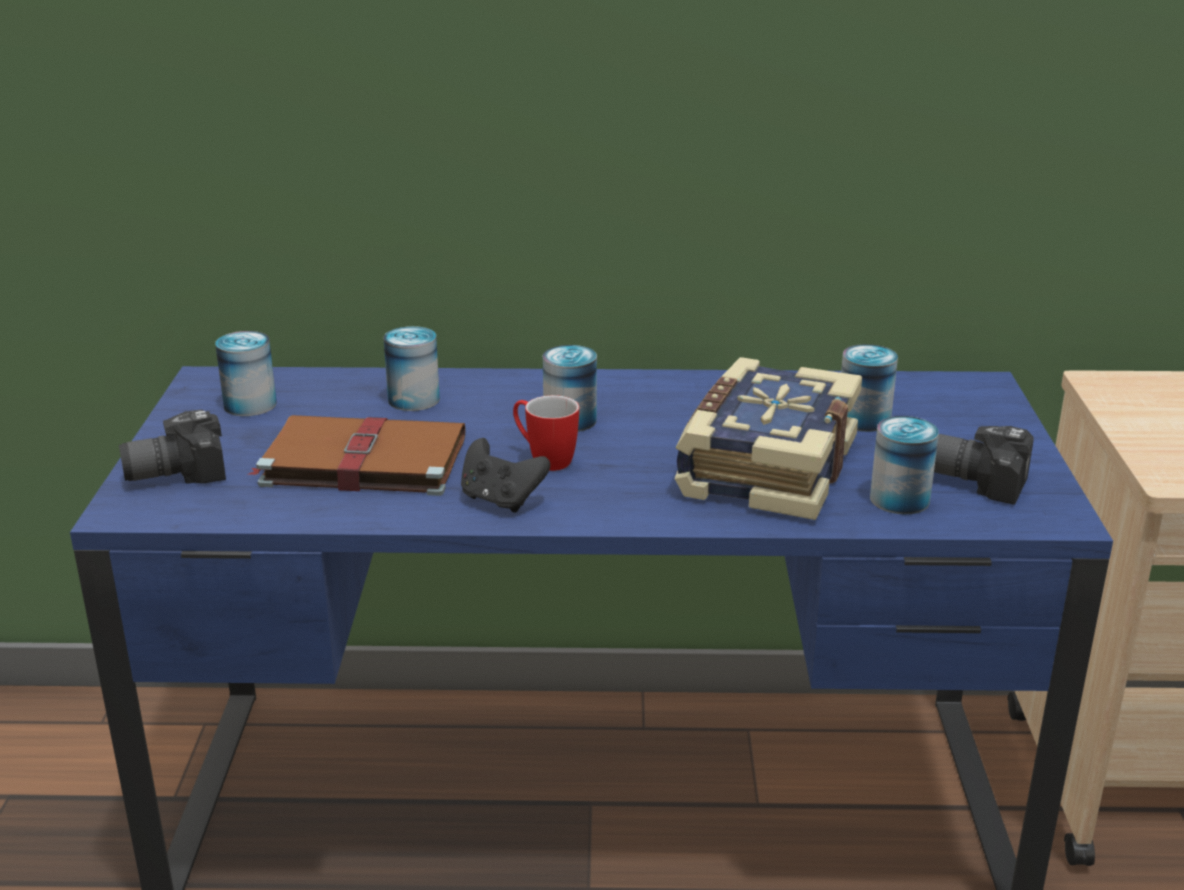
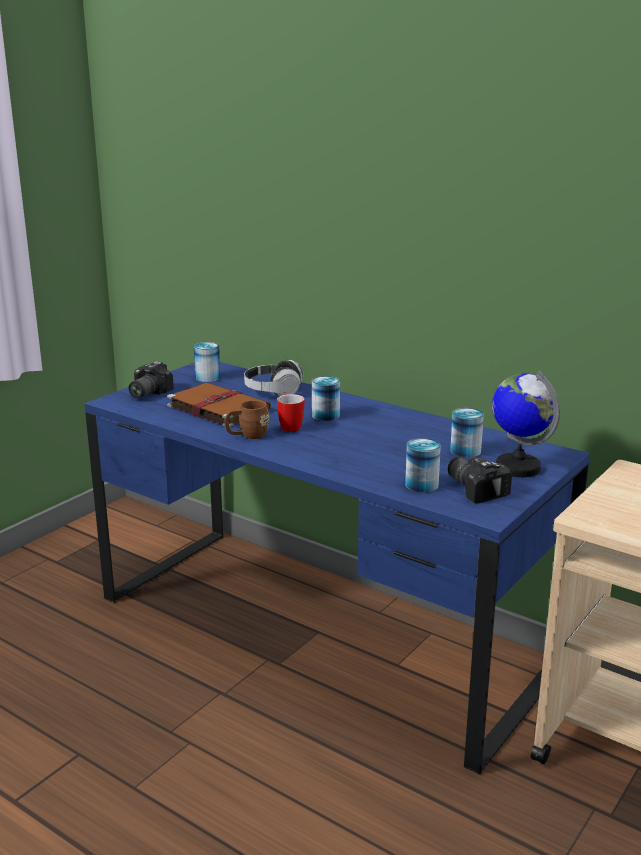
camera: 35 degrees right, 5 degrees down
(174, 471) = (146, 393): camera -> camera turned 75 degrees counterclockwise
(414, 399) = (273, 391): can -> headphones
(501, 500) = (247, 435): black game controller -> brown mug
(764, 467) = (380, 455): book -> none
(968, 424) = (518, 467): none -> globe

